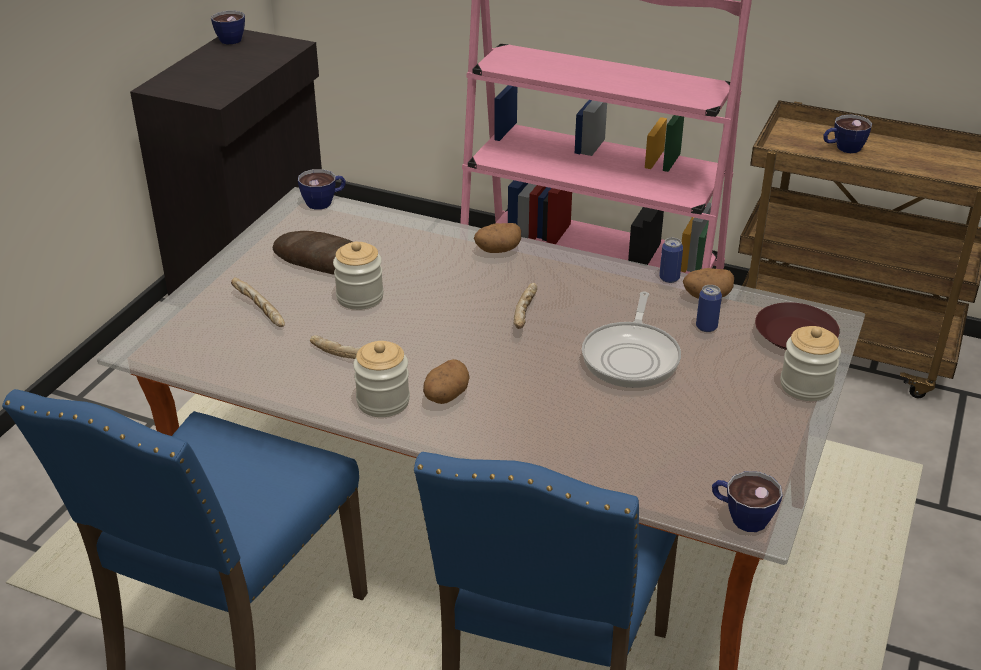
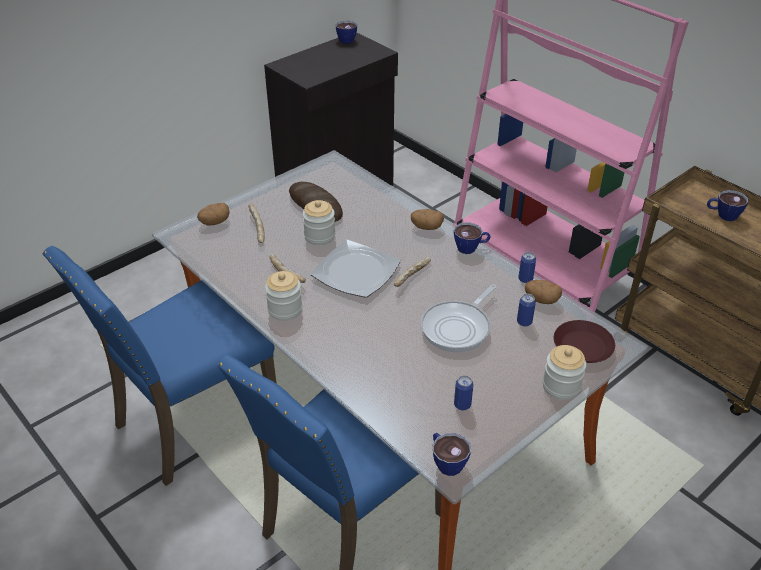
camera: 25 degrees right, 5 degrees up
(324, 202) = (344, 165): cup -> cup (471, 248)
(445, 327) = (355, 271): none -> plate
(445, 396) = (323, 318): potato -> potato (214, 222)
(708, 444) = (462, 405): none -> can

